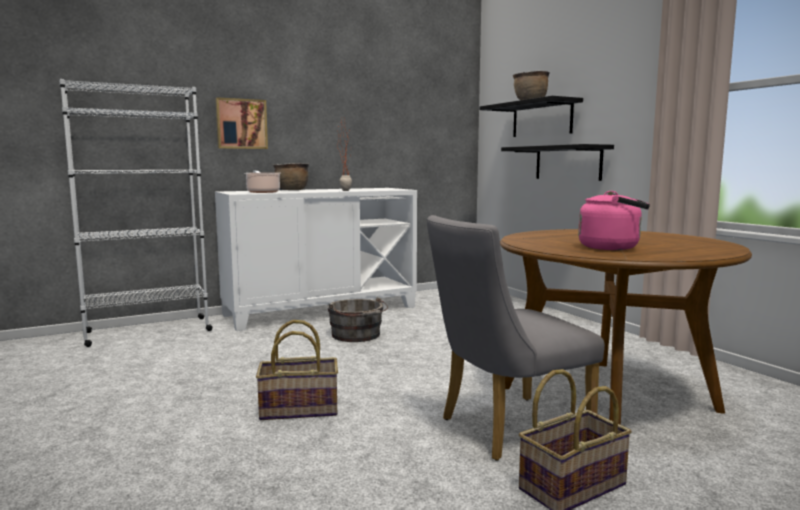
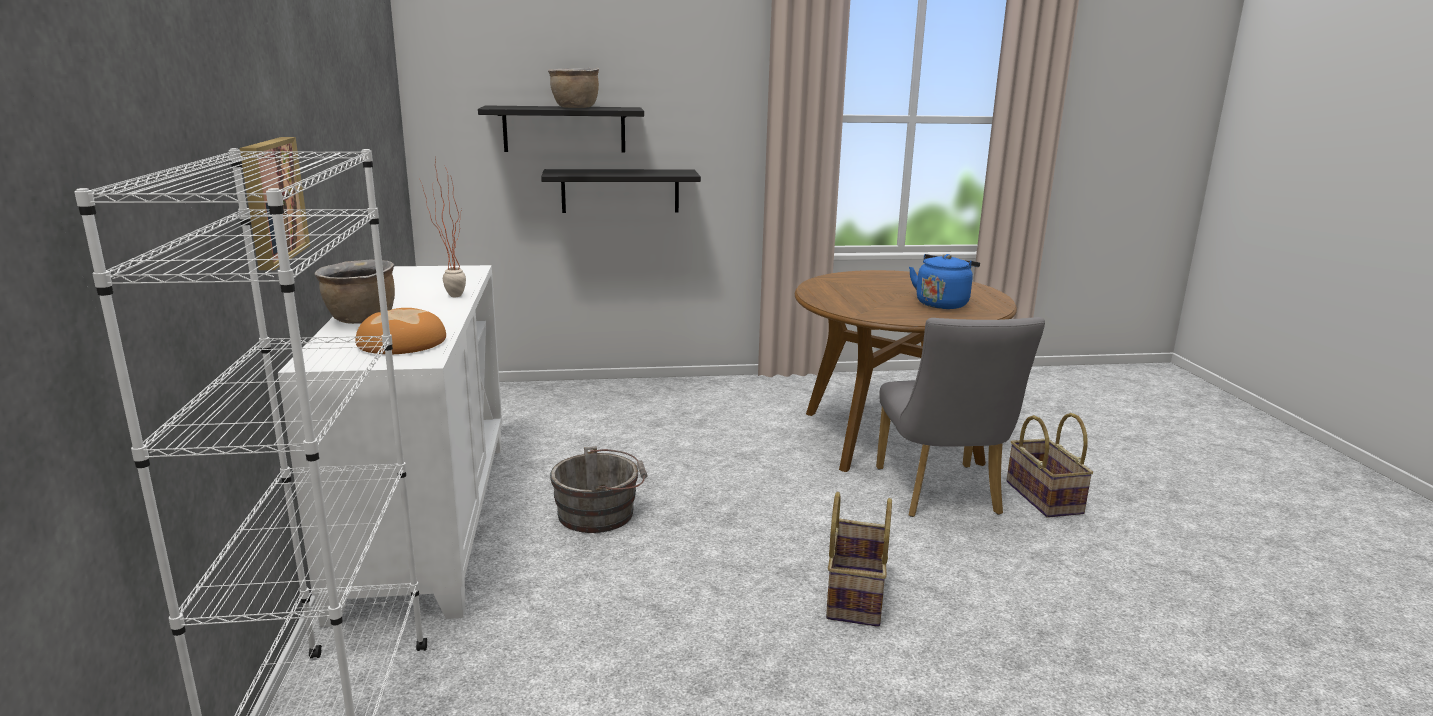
camera: 70 degrees left, 10 degrees up
(263, 192) = (401, 342): cooking pot -> bread
(612, 247) = (942, 303): pink kettle -> blue kettle

